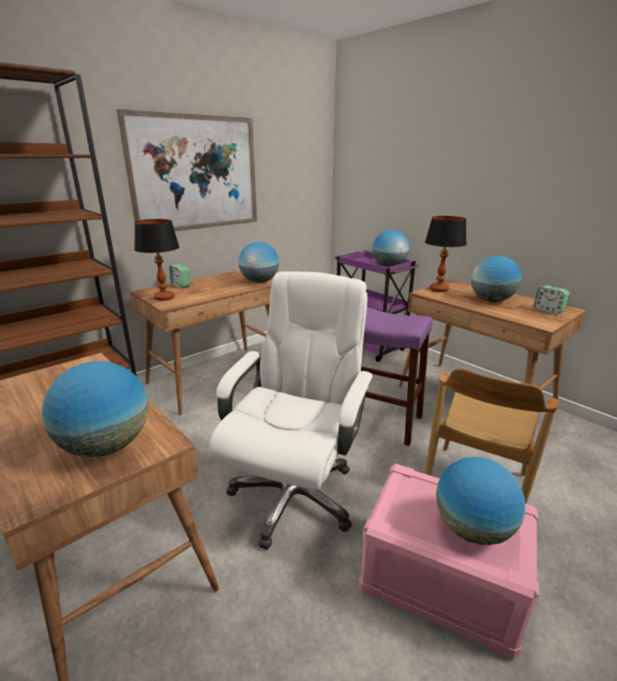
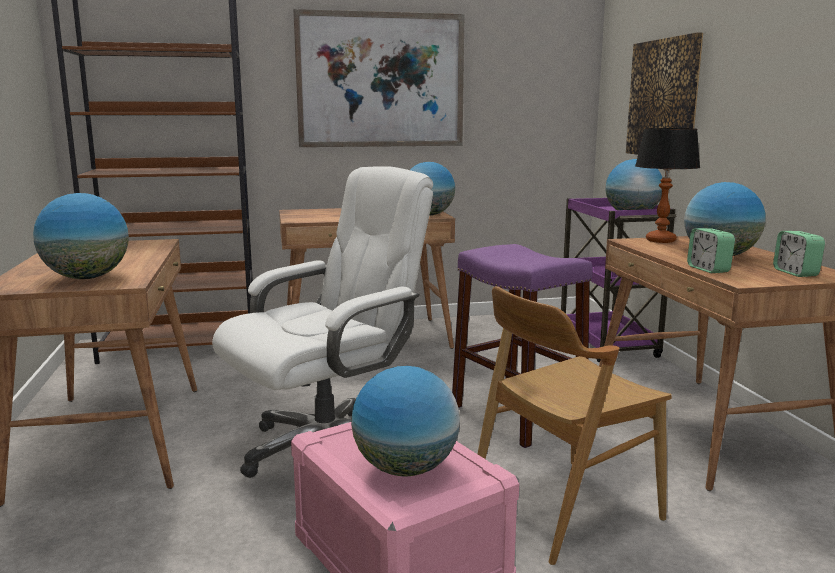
camera: 30 degrees right, 10 degrees down
(164, 298) = (301, 216): table lamp -> none
(181, 285) = (336, 210): alarm clock -> alarm clock (708, 269)
(400, 187) = (663, 98): none -> picture

